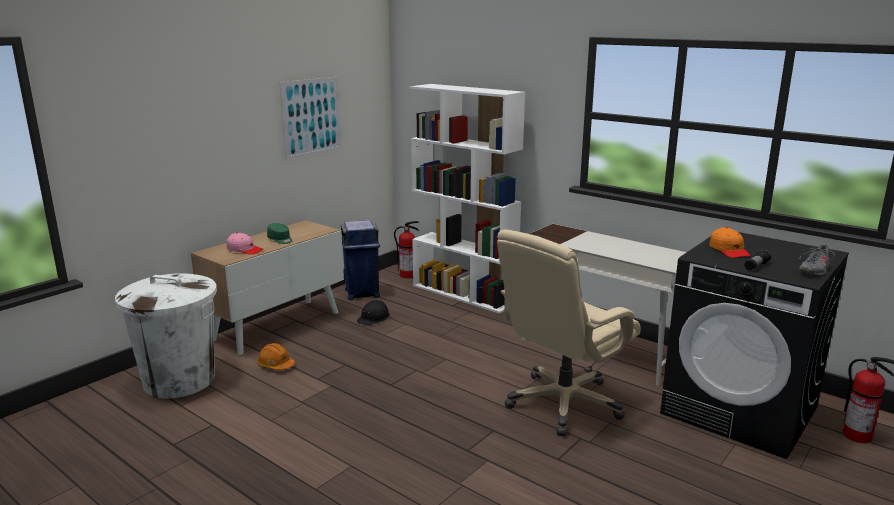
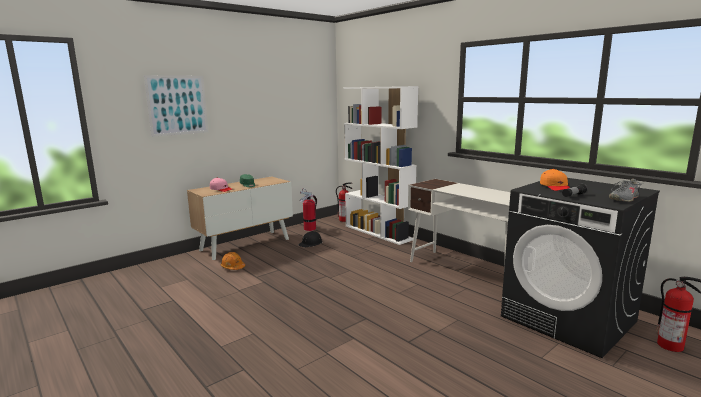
camera: 10 degrees right, 5 degrees down
(179, 380) = (167, 272): white trash can -> none
(311, 117) = (277, 107): picture -> picture (177, 105)
(362, 293) = (309, 229): blue trash can -> fire extinguisher
(563, 403) = (426, 304): beige office chair -> none

